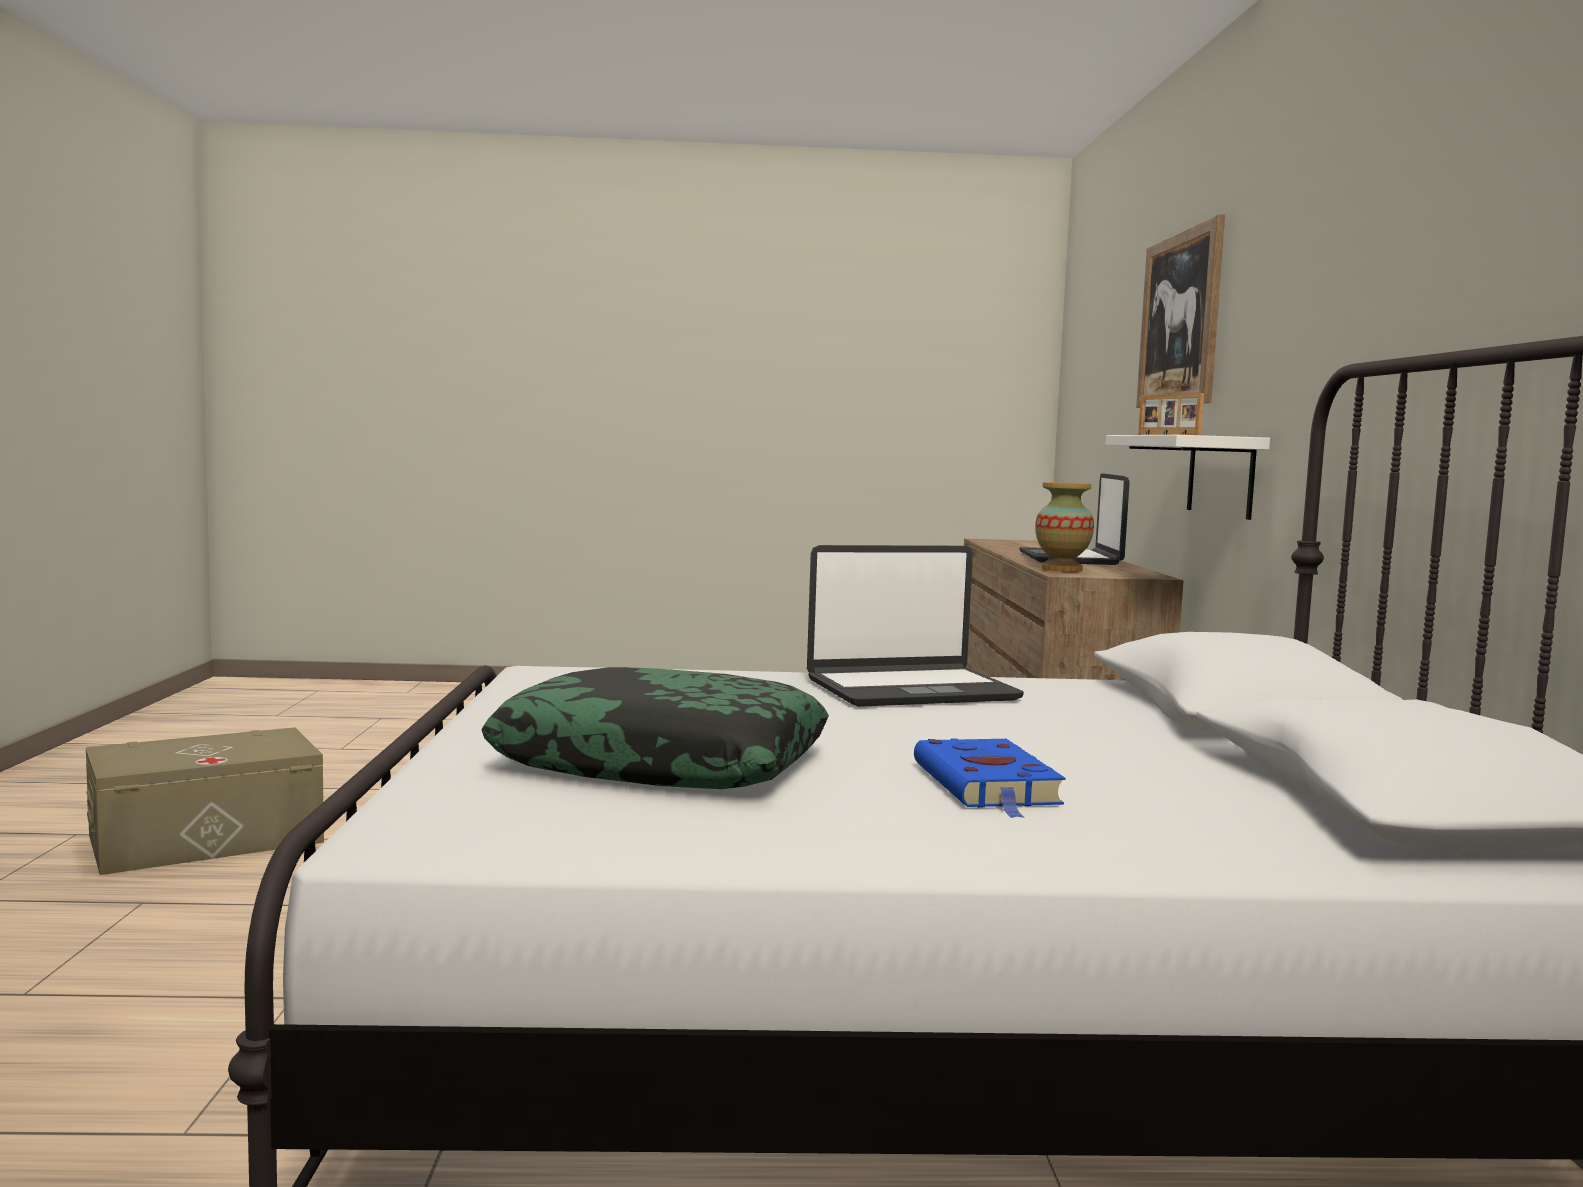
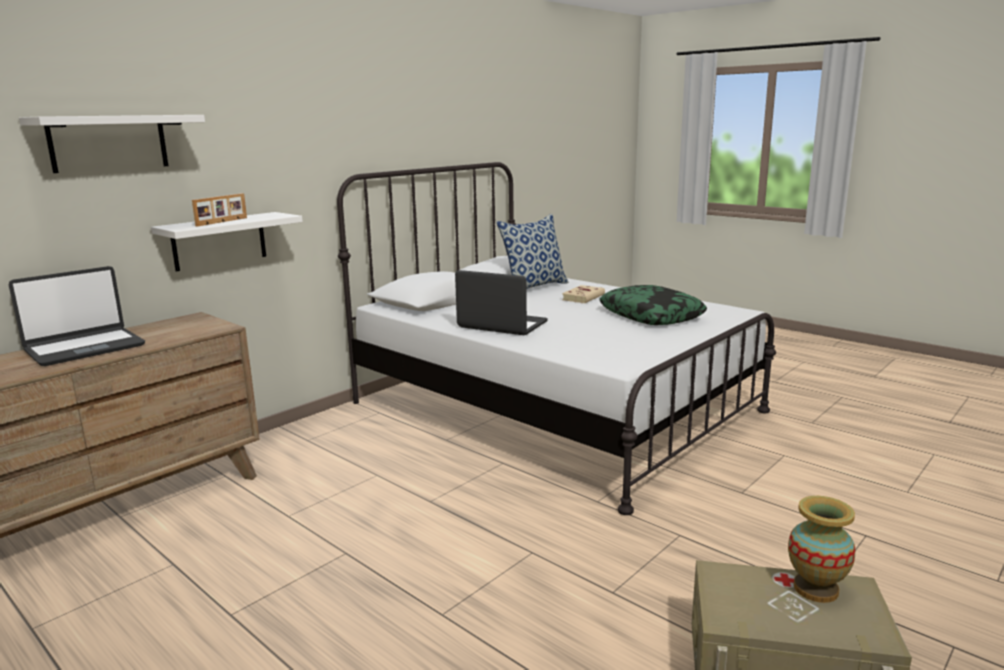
camera: 135 degrees left, 10 degrees up
(988, 786) = (583, 297): blue book -> beige book
(1061, 570) = (194, 332): vase -> vase (816, 589)
(1180, 319) = (109, 143): picture -> white shelf
(1243, 795) = (534, 287): none -> pillow

